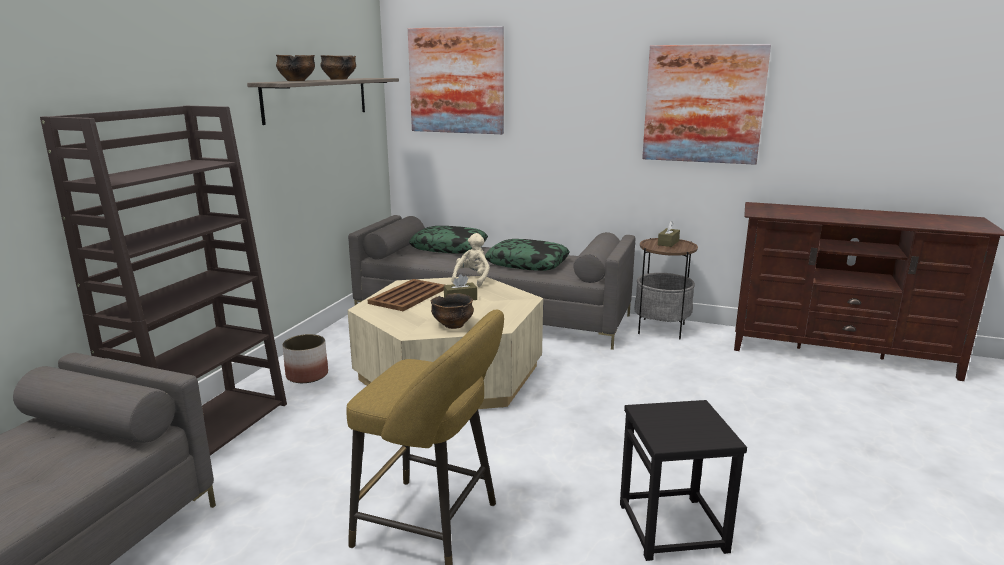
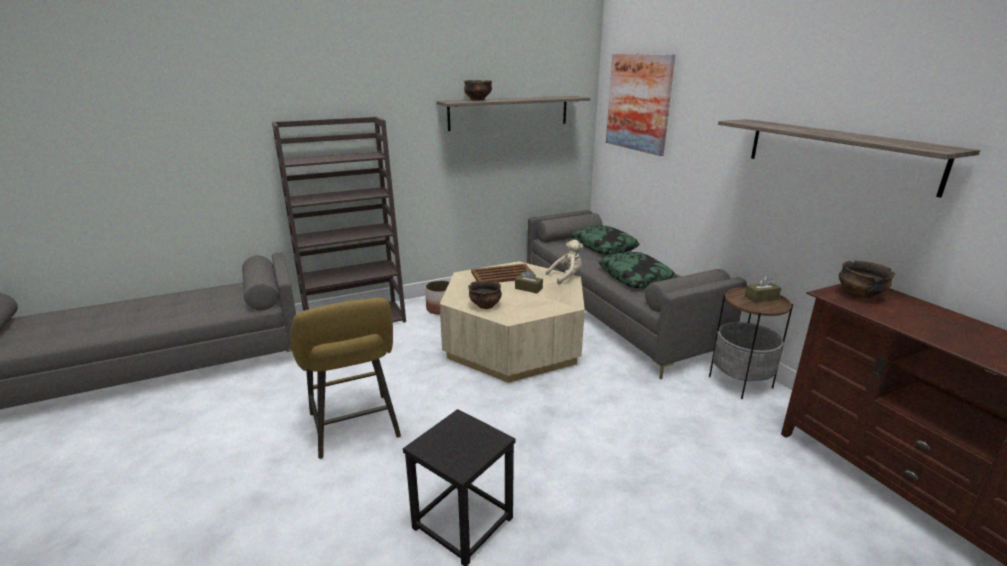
camera: 45 degrees right, 5 degrees up
(339, 79) = (524, 98): bowl -> bowl (859, 295)
(703, 104) = (837, 153): picture -> shelf

